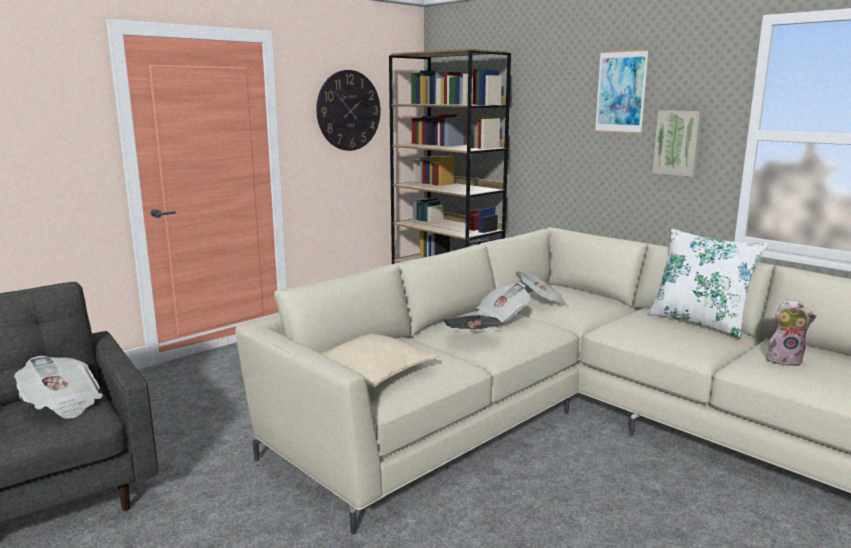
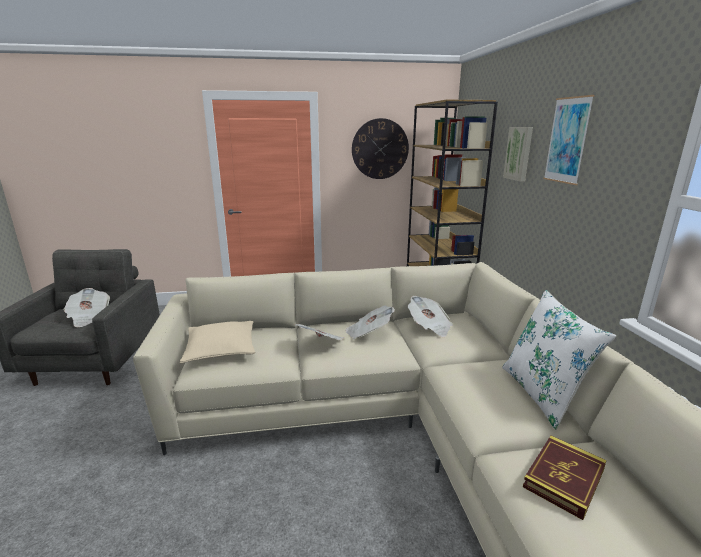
camera: 35 degrees right, 5 degrees up
(678, 143) = (604, 199): picture -> picture (519, 153)
(785, 360) = (564, 478): plush toy -> book

